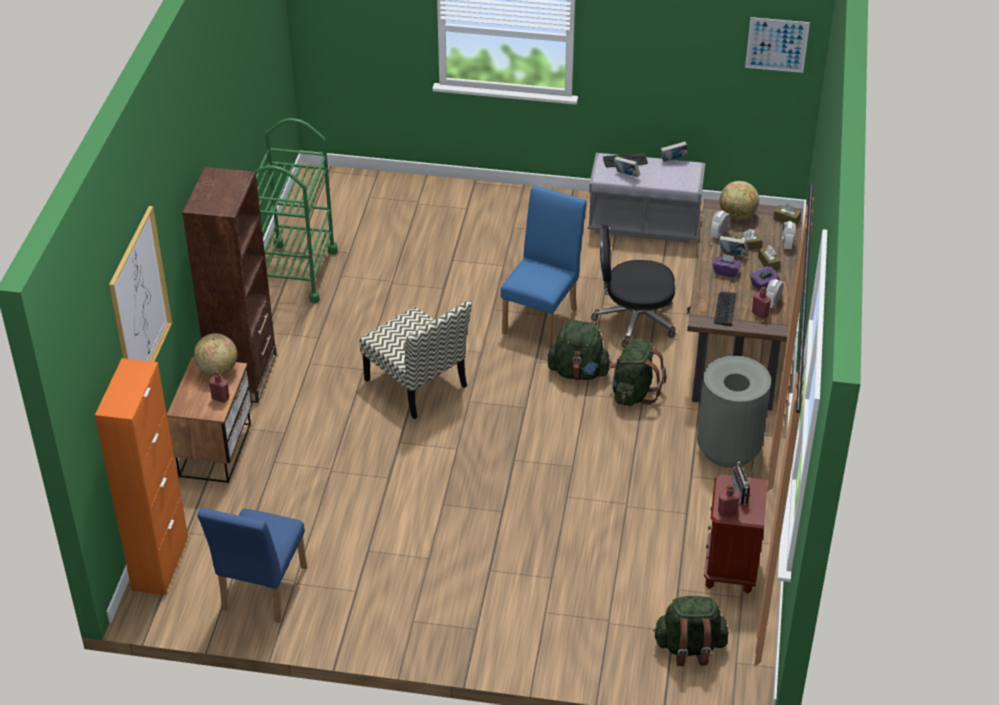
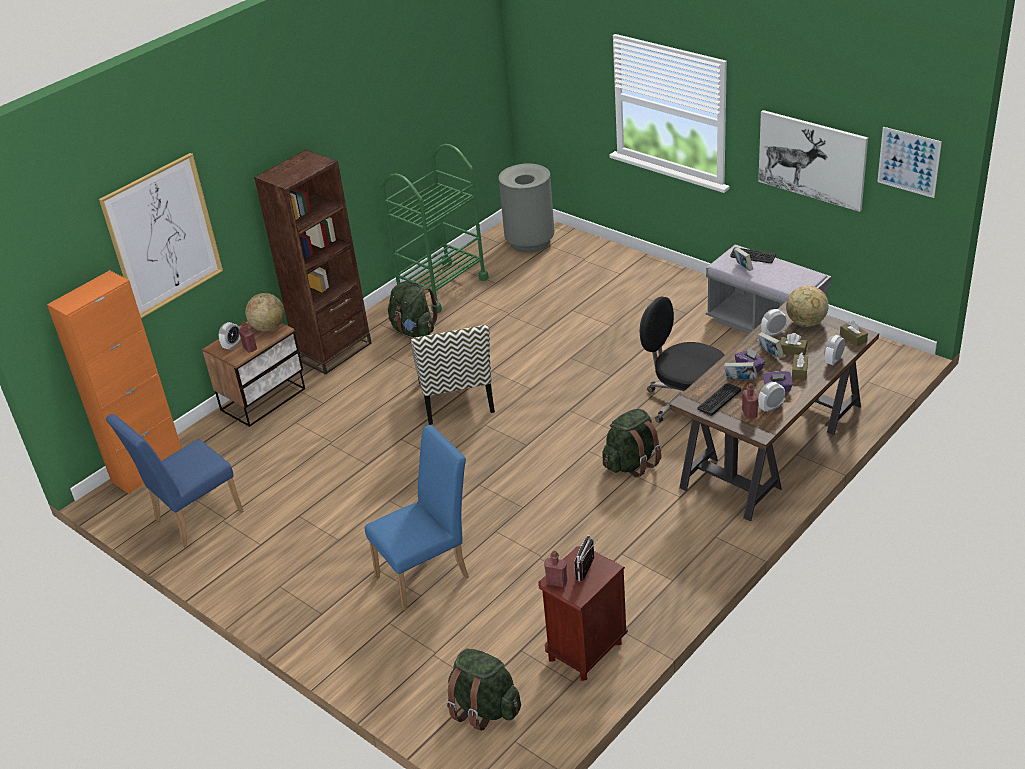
camera: 35 degrees right, 5 degrees down
(197, 401) = (232, 345): none -> alarm clock
(543, 317) = (607, 376): blue chair -> blue chair (428, 573)
(578, 372) = (598, 430): green backpack -> green backpack (414, 330)
(673, 160) = (799, 266): book -> book (740, 380)
(674, 57) = (812, 159): none -> picture
(728, 449) = (677, 542): grey trash can -> grey trash can (530, 242)

